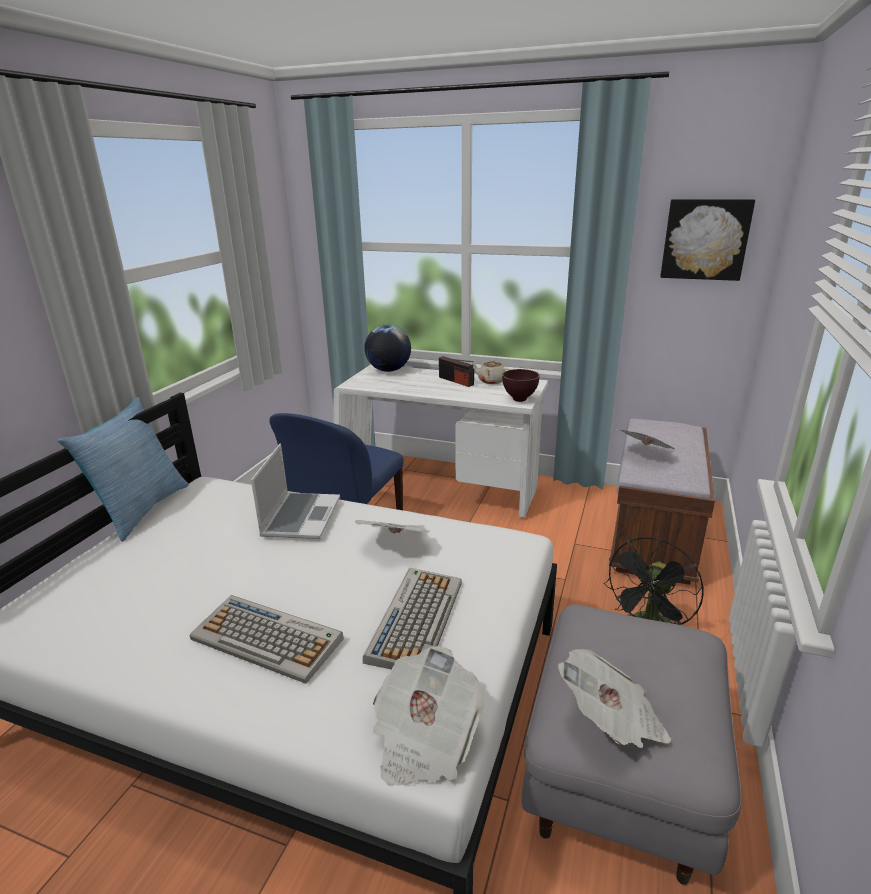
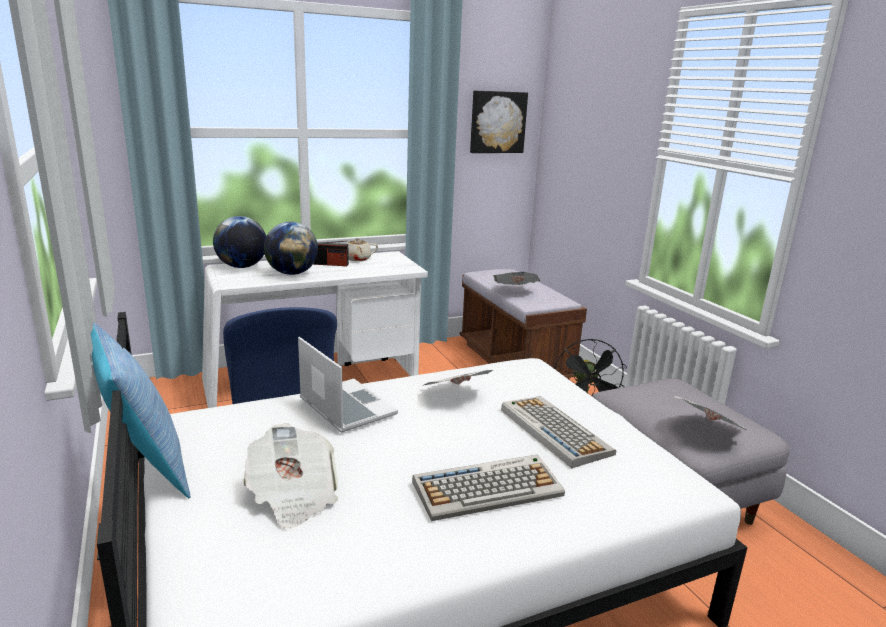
camera: 45 degrees left, 5 degrees down
(412, 384) = (292, 273): none -> globe
(424, 738) = (670, 481): newspaper -> newspaper (293, 496)
(519, 399) = (406, 267): brown bowl -> none

